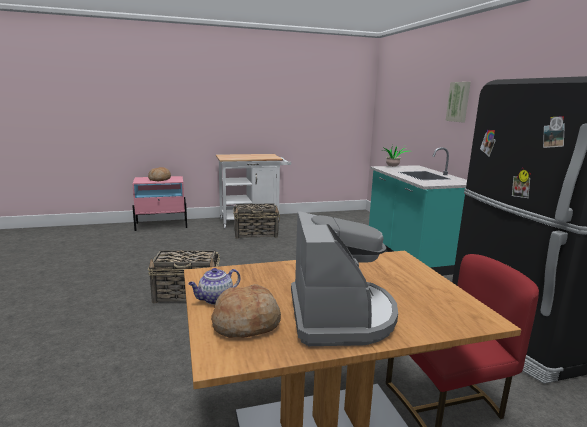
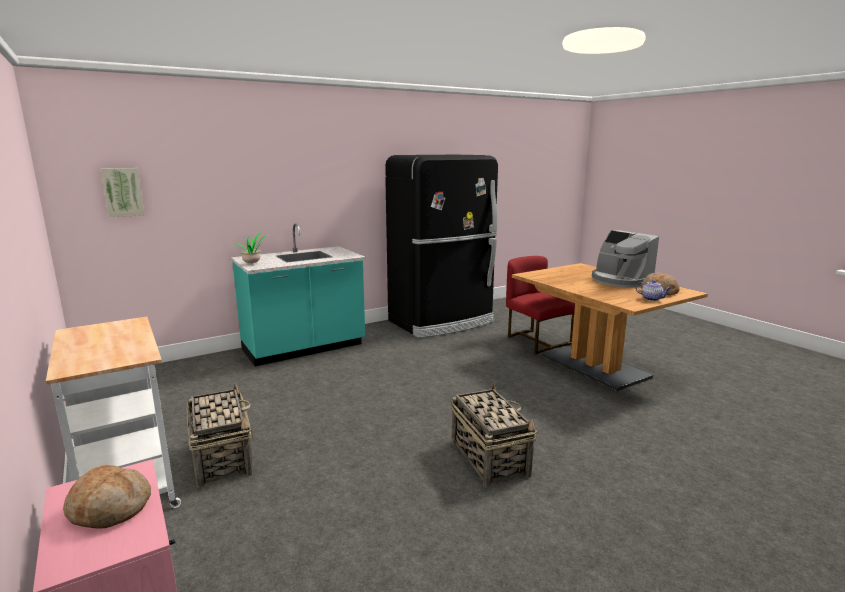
camera: 105 degrees left, 0 degrees up
(340, 315) = (620, 280): coffee machine -> coffee machine turned 105 degrees counterclockwise
(459, 102) = (281, 174): picture -> picture (123, 192)

